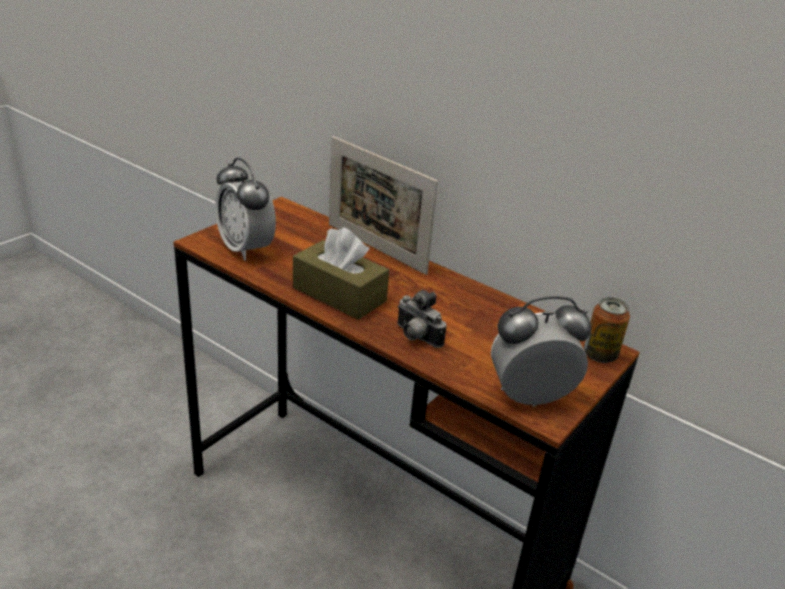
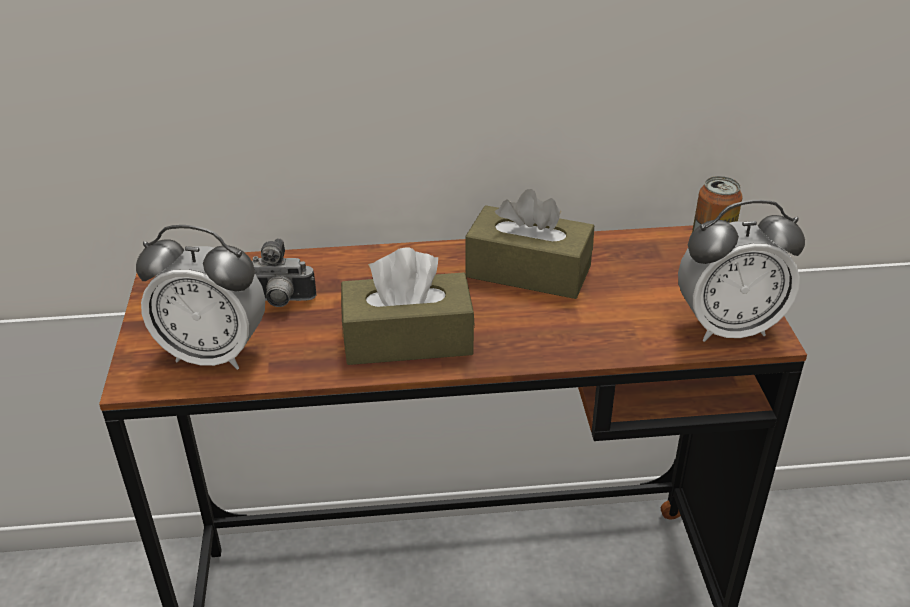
camera: 40 degrees left, 5 degrees up
(375, 248) = (356, 260): picture frame -> none
(415, 337) = (552, 336): camera -> camera (278, 302)
(457, 302) = (528, 271): none -> brown tissue box
(530, 397) = (727, 327): alarm clock -> alarm clock turned 135 degrees counterclockwise

